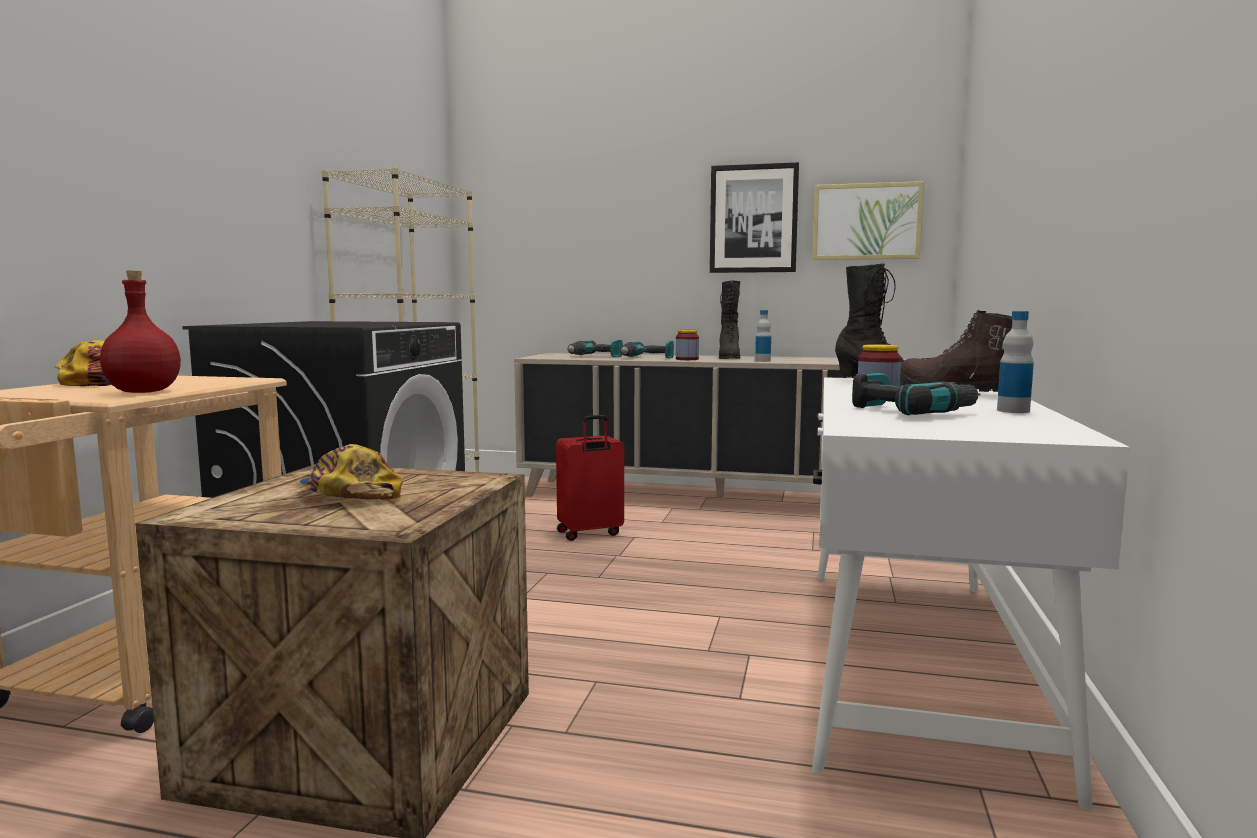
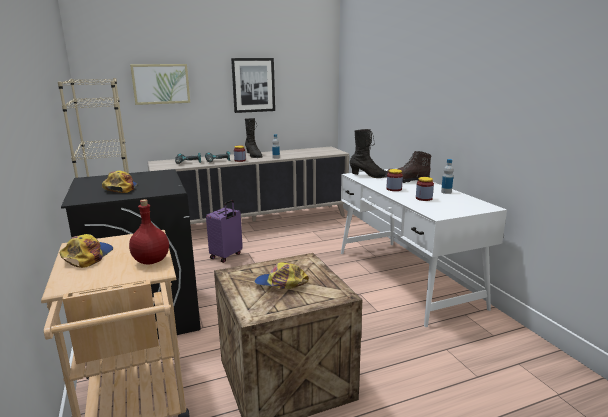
camera: 35 degrees left, 10 degrees up
(310, 324) = (120, 188): none -> cap
(590, 533) = (226, 256): red suitcase -> purple suitcase
(866, 222) = (303, 86): picture -> picture (161, 84)
(911, 411) = (424, 198): power drill -> jar

